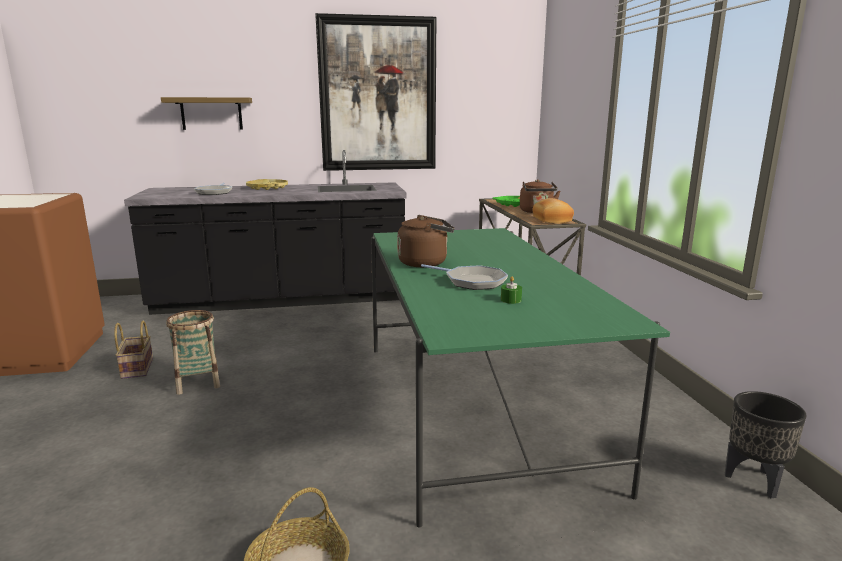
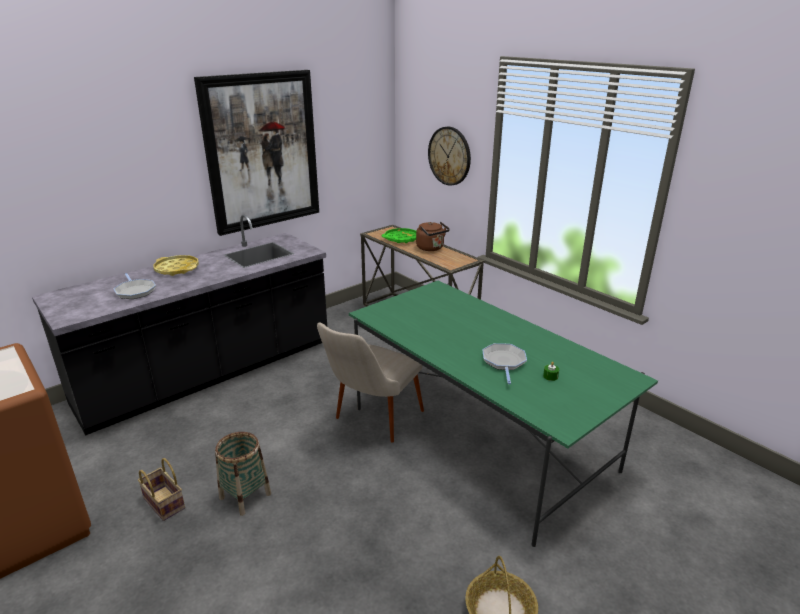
camera: 30 degrees left, 10 degrees up
(211, 113) = (92, 199): shelf -> none
(374, 364) = (371, 422): none -> beige chair
(425, 263) = (445, 347): brown kettle -> none
(472, 281) = (504, 362): frying pan -> frying pan turned 90 degrees counterclockwise
(551, 220) = (455, 259): bread -> none
(577, 109) = (449, 156): none -> wall clock
(754, 481) = (662, 435): black planter -> none

